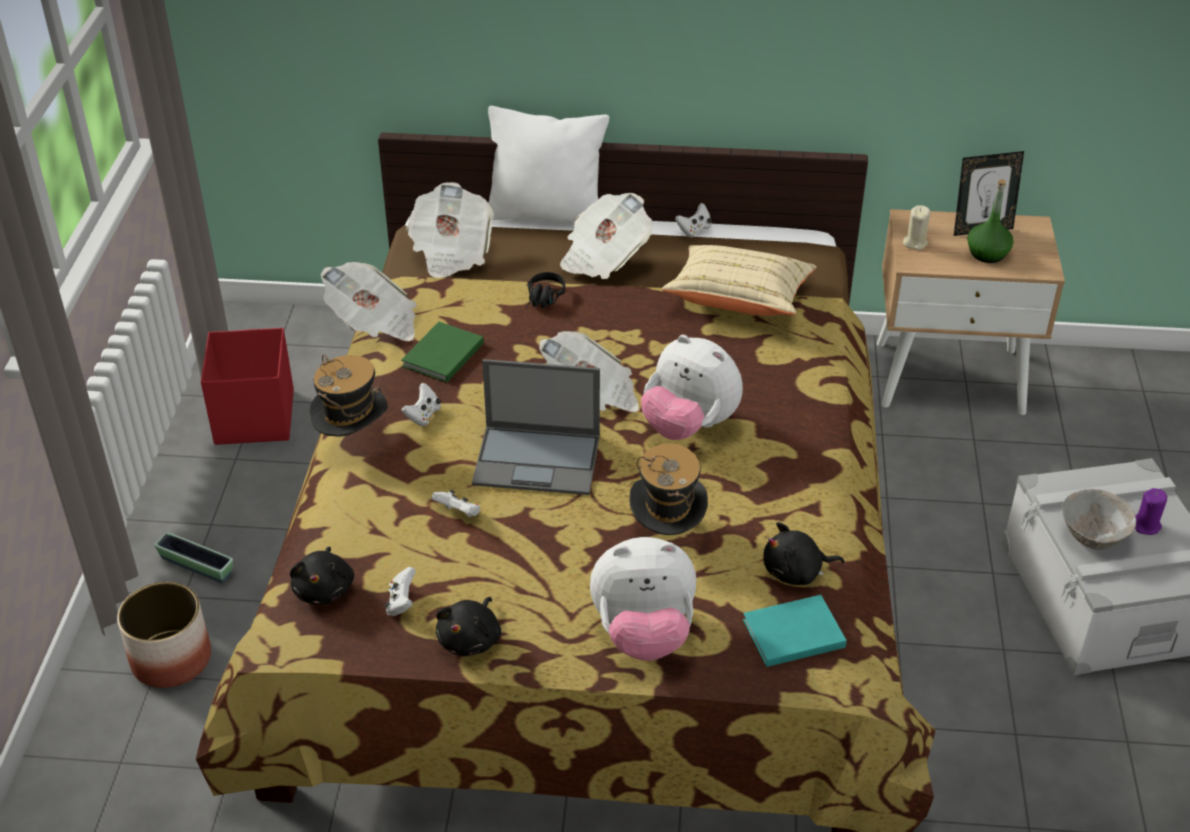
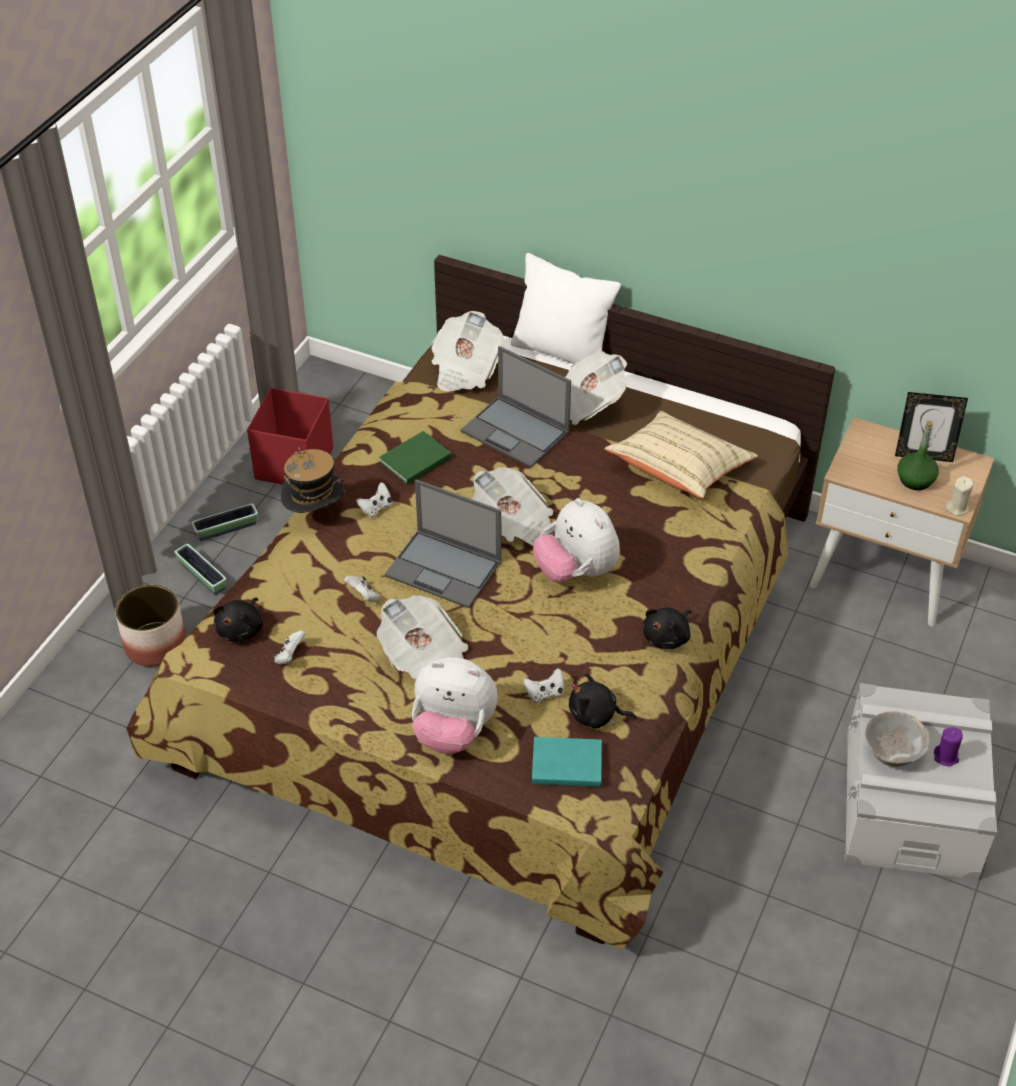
camera: 20 degrees right, 5 degrees up
(203, 507) = (226, 529): none -> planter
(374, 323) = (375, 419): newspaper -> newspaper (424, 657)
(471, 639) = (326, 698): black plush toy -> black plush toy (667, 637)
(543, 301) = (516, 432): black headphones -> laptop
(667, 533) = (512, 656): hat -> none
(694, 230) = (677, 395): white game controller -> white game controller (545, 694)
(915, 242) = (856, 454): beige candle -> beige candle (957, 507)

